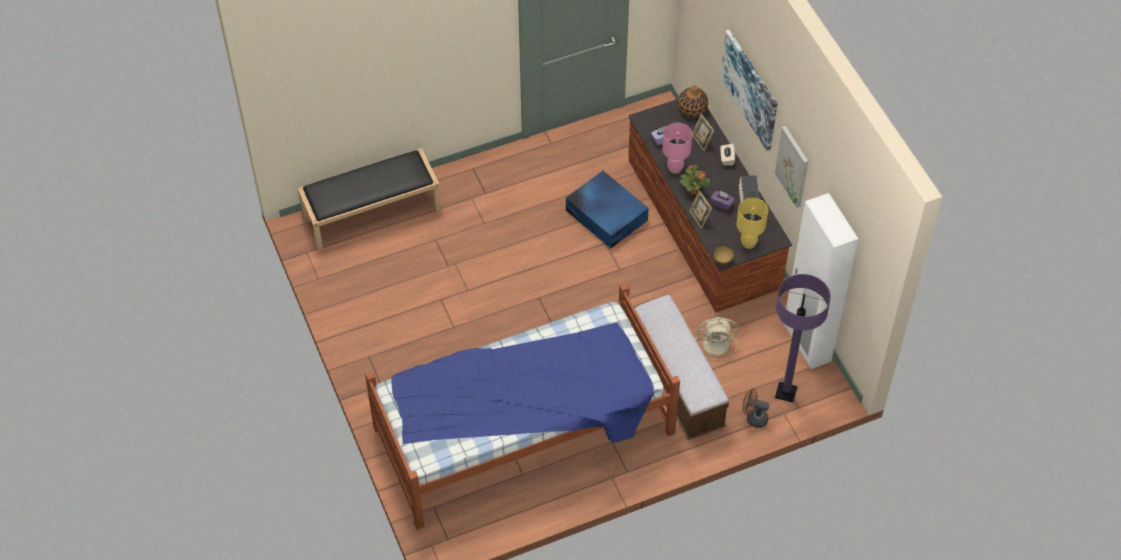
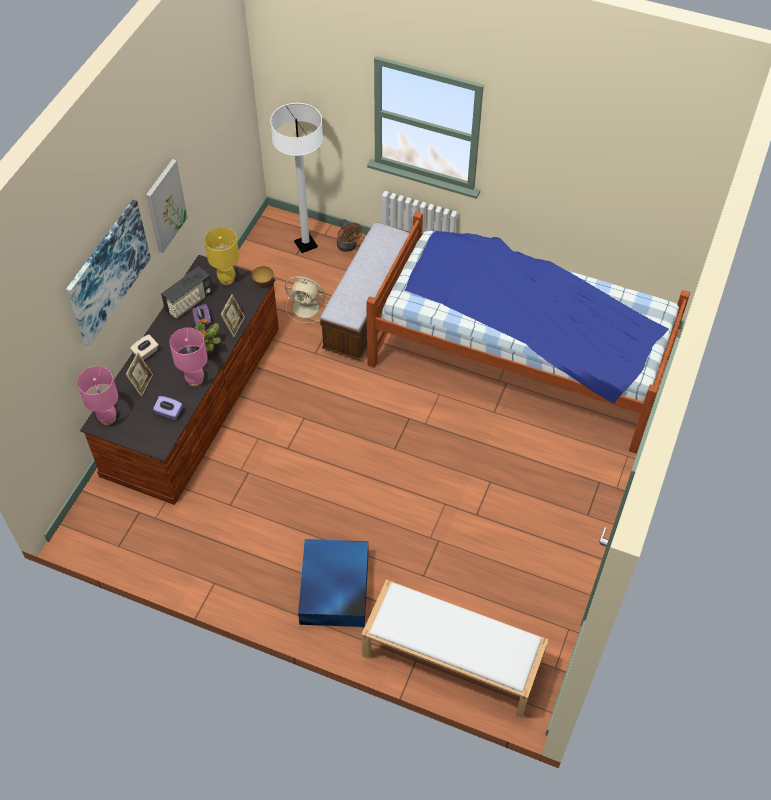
camera: 135 degrees left, 0 degrees up
(372, 210) = (450, 659): black bench -> white bench
(606, 214) = (255, 472): blue storage box -> blue storage box (334, 589)
(692, 109) = (108, 418): vase -> pink table lamp
(717, 344) = (307, 308): beige fan -> beige fan turned 150 degrees clockwise
(786, 392) = (305, 244): purple floor lamp -> white floor lamp
(806, 343) = (248, 261): white wardrobe -> none

